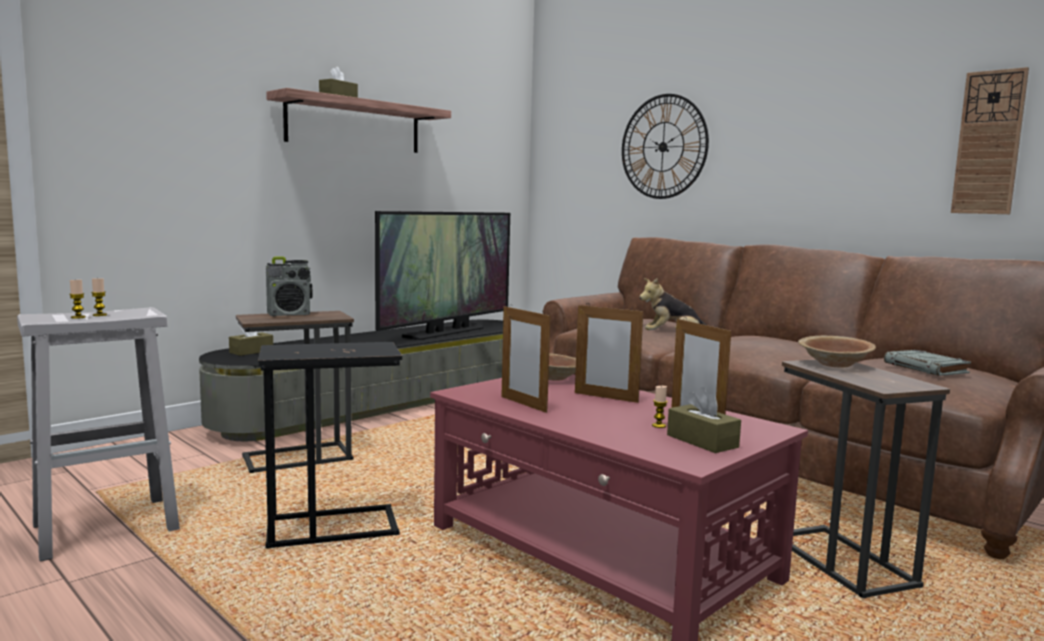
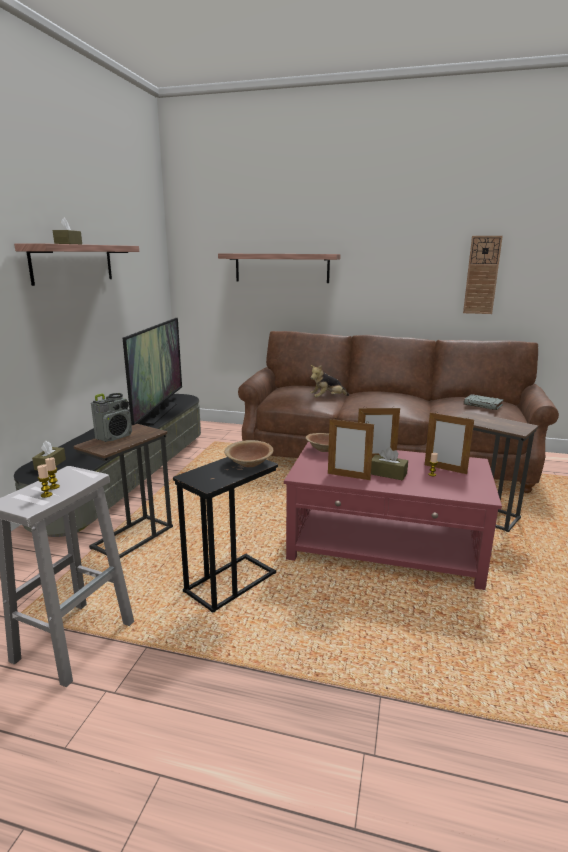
camera: 30 degrees left, 10 degrees up
(663, 147) = (281, 268): wall clock -> shelf
(702, 441) = (465, 480): brown tissue box -> brown tissue box (388, 474)
(834, 364) = (473, 417): brown bowl -> brown bowl (249, 463)

